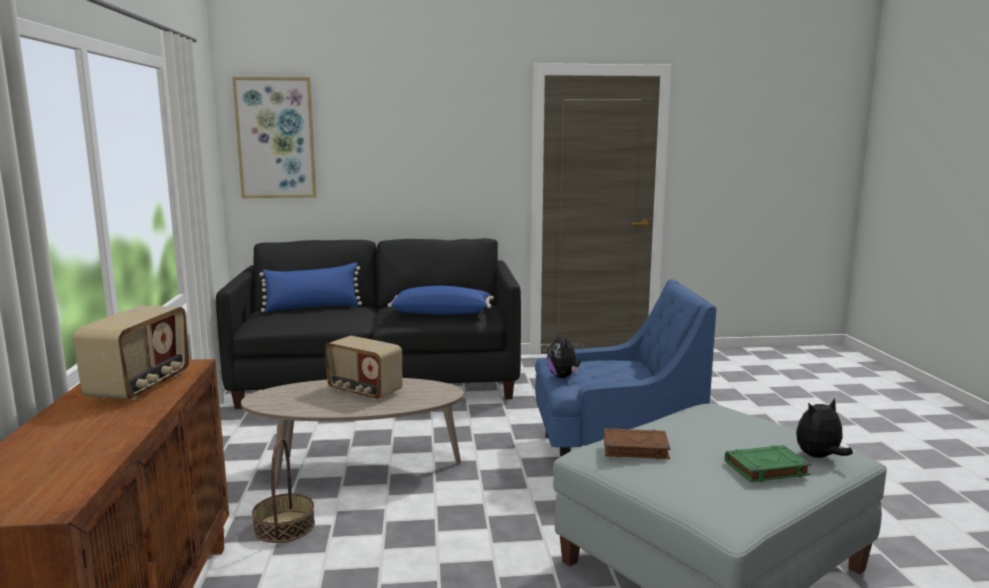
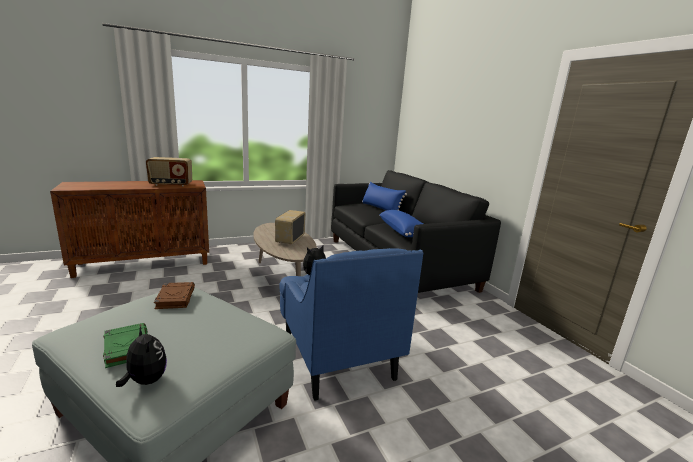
camera: 70 degrees right, 5 degrees up
(276, 138) = (416, 114): picture -> none
(284, 526) = (224, 271): basket -> none

